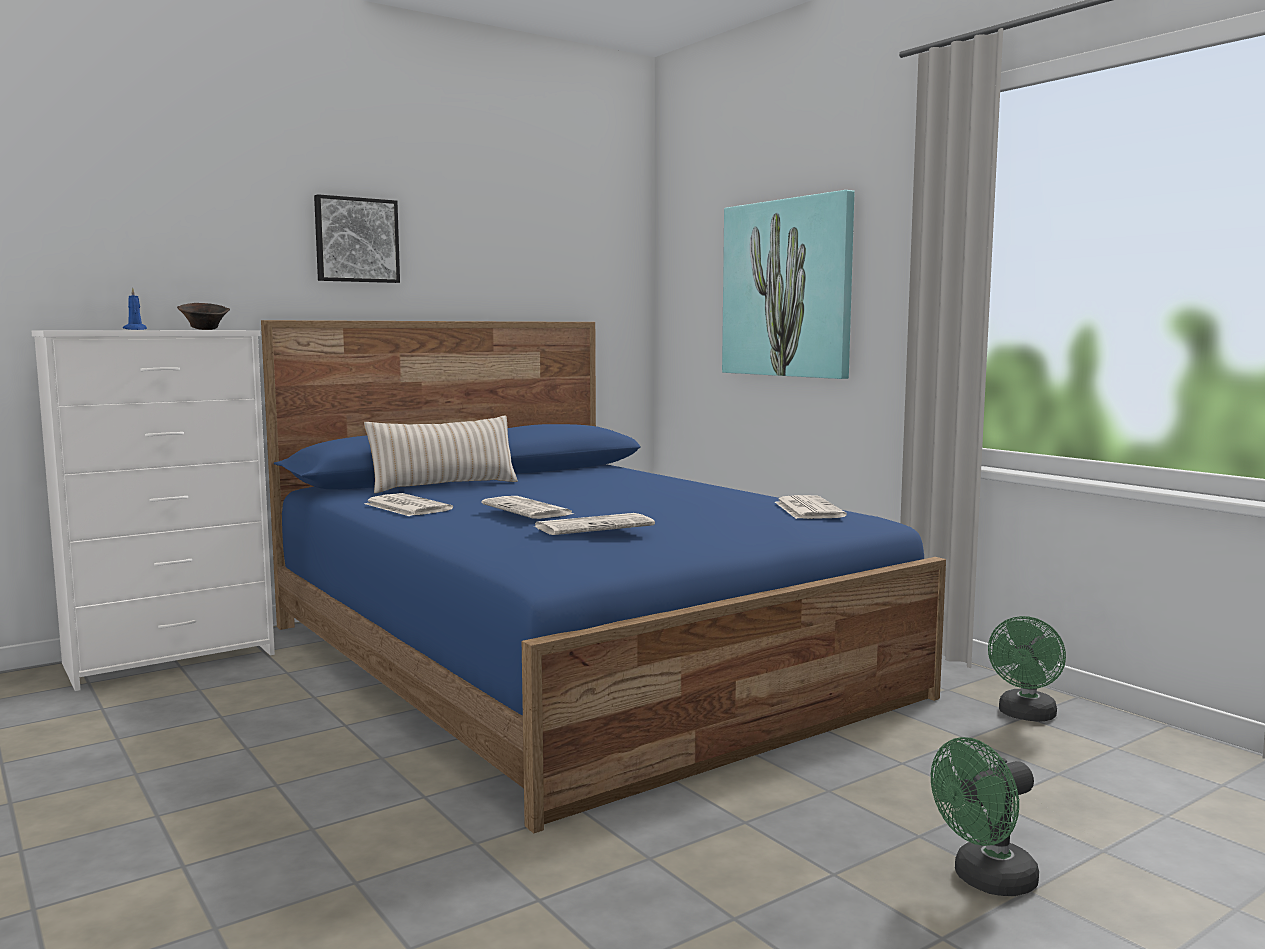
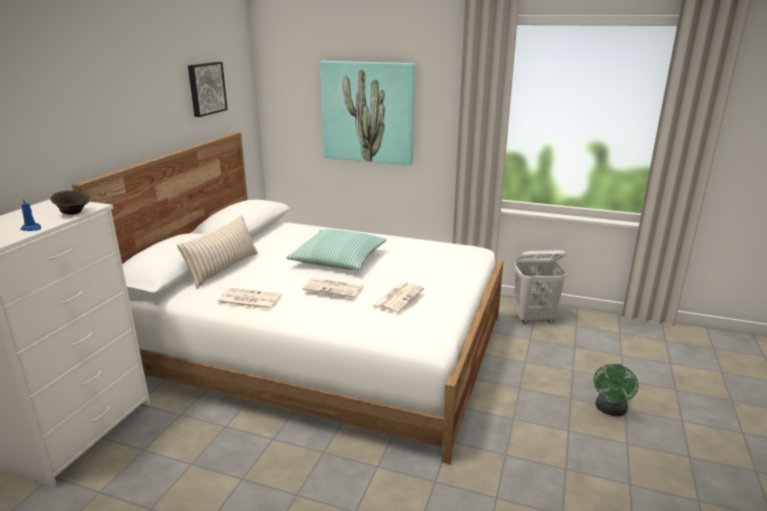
camera: 35 degrees left, 15 degrees up
(356, 240) = (114, 109): picture -> picture (206, 88)
(573, 658) = (323, 346): blue bed -> white bed
(612, 498) = (338, 259): none -> pillow
(807, 509) = (442, 249): newspaper -> none
(1025, 716) = (534, 318): green fan -> white laundry basket

